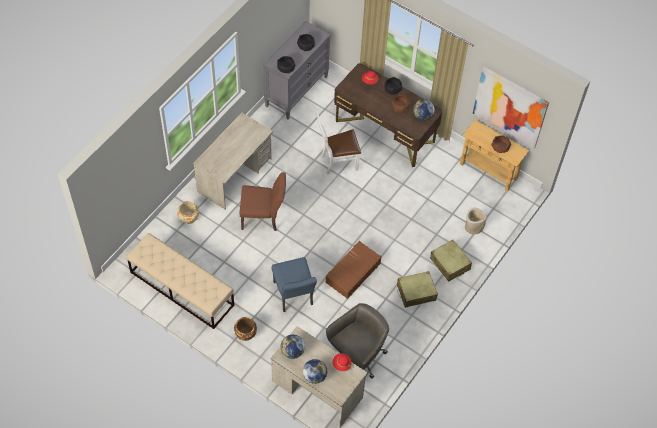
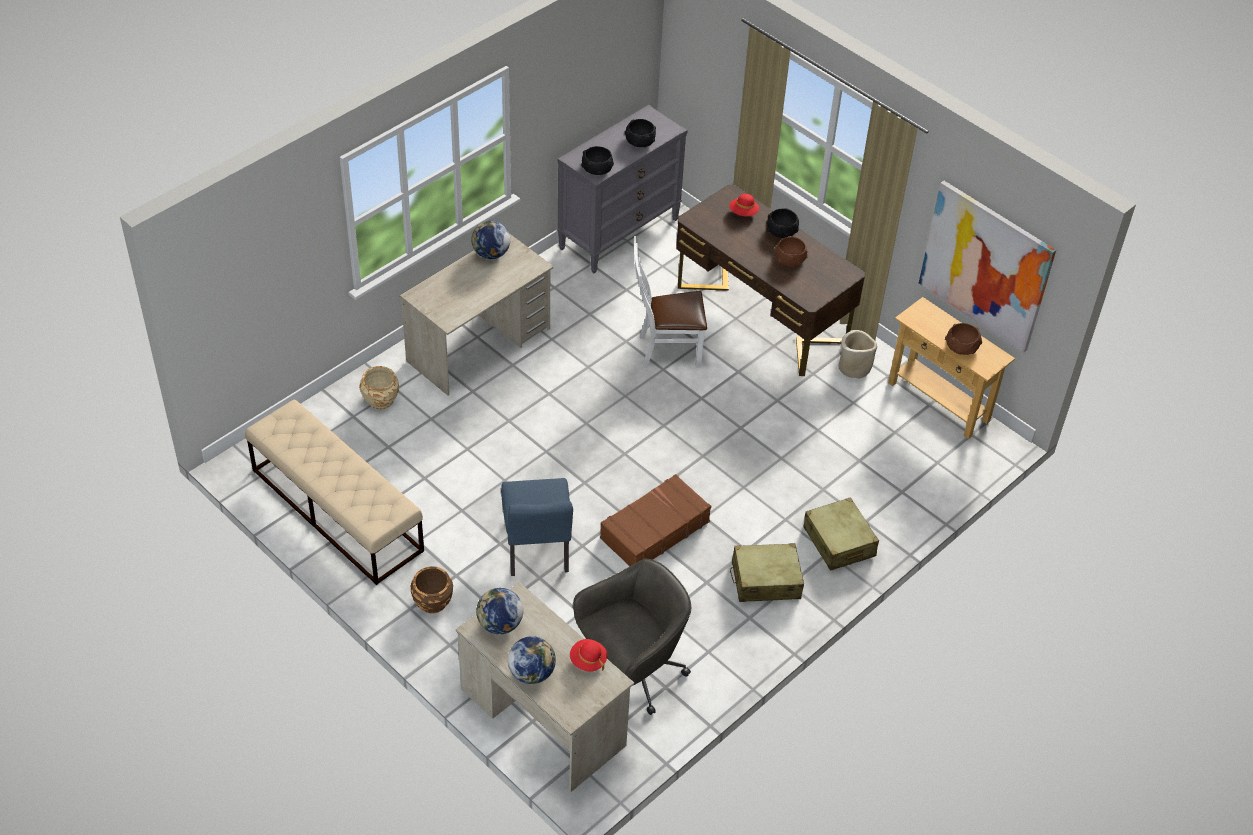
camera: 10 degrees right, 10 degrees down
(263, 218) = (513, 418): brown chair -> none
(422, 116) = (827, 278): globe -> globe (491, 254)
(473, 227) = (894, 487): beige planter -> beige planter (854, 367)

